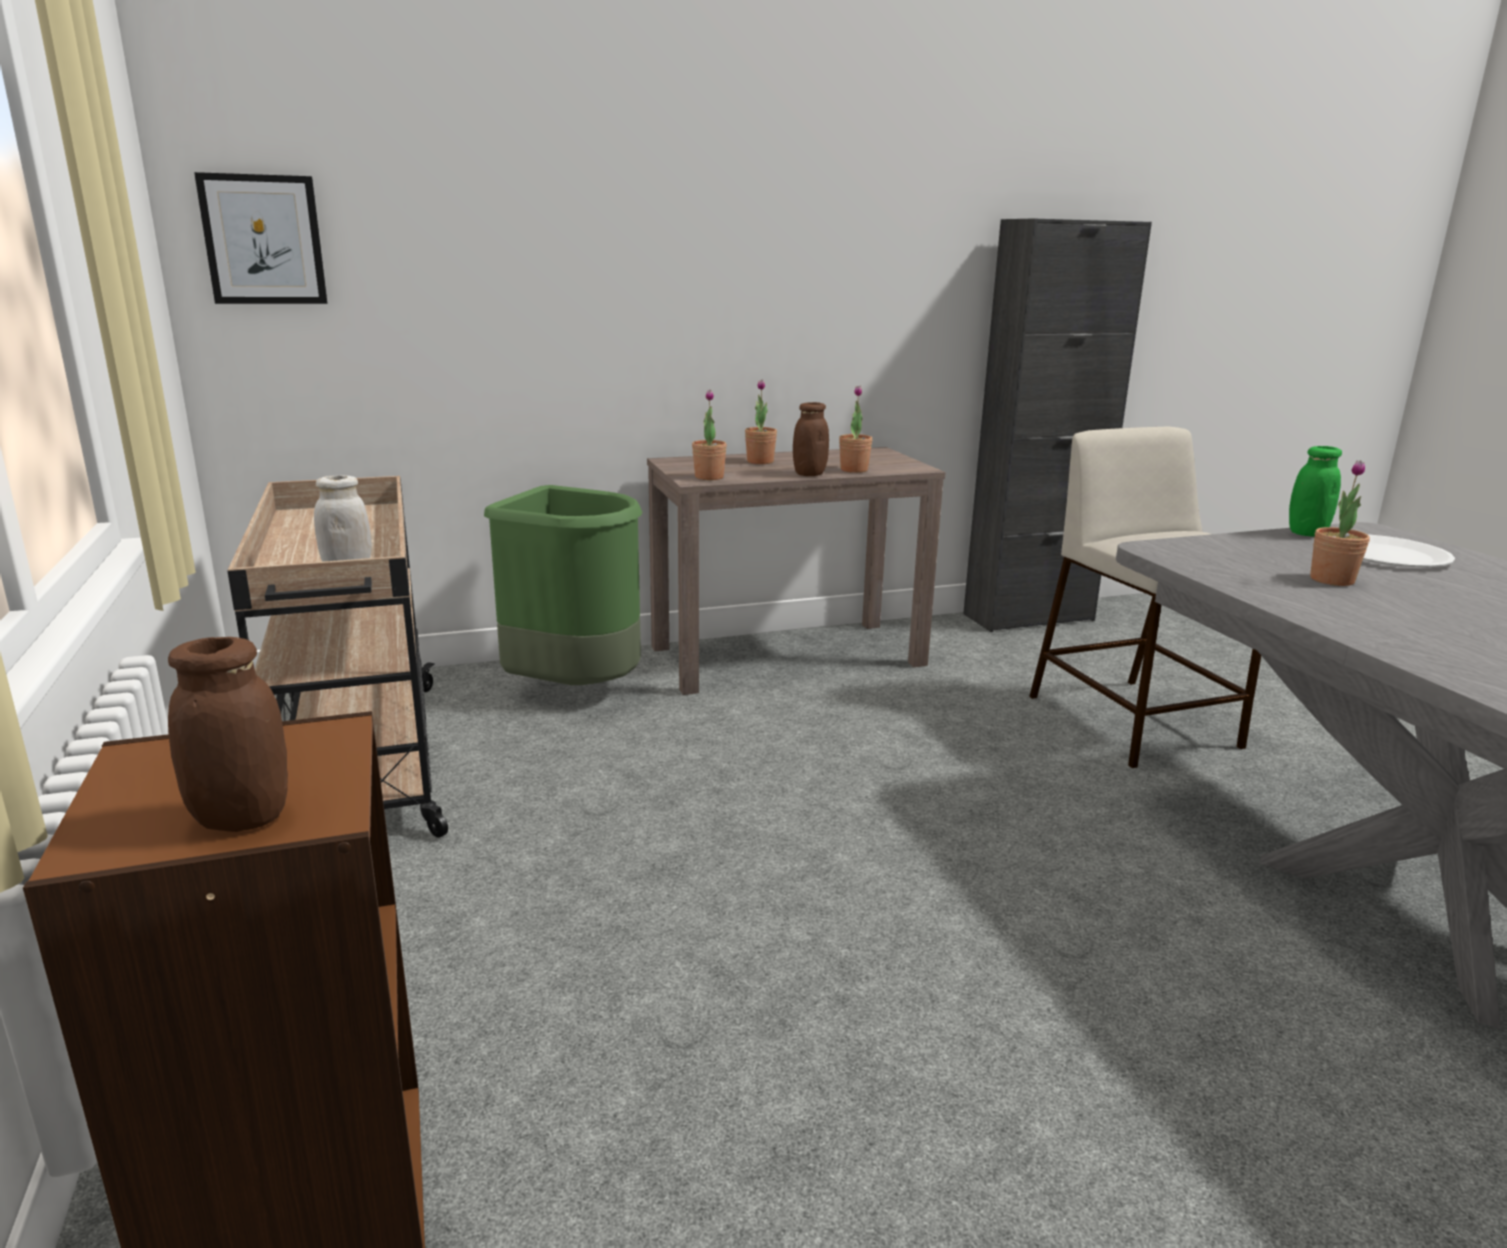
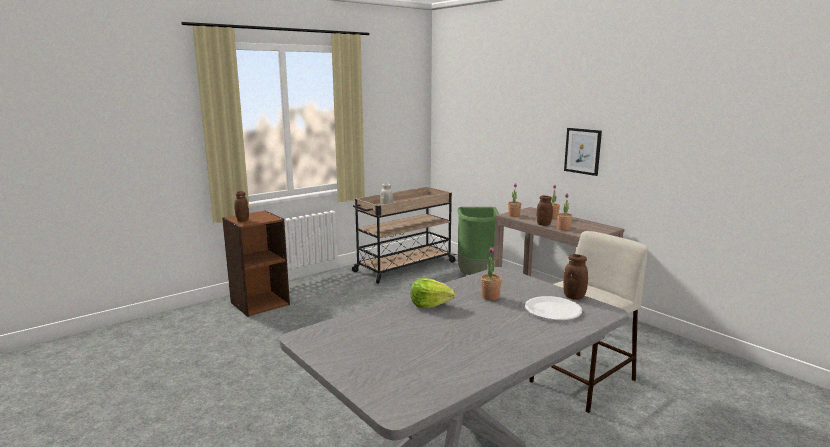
camera: 70 degrees right, 5 degrees down
(263, 240) = (448, 120): picture -> picture (582, 151)
(1028, 617) = (689, 348): black cabinet -> none
(1306, 533) = (574, 297): green jar -> brown jar
(1408, 632) = (430, 304): none -> lettuce

